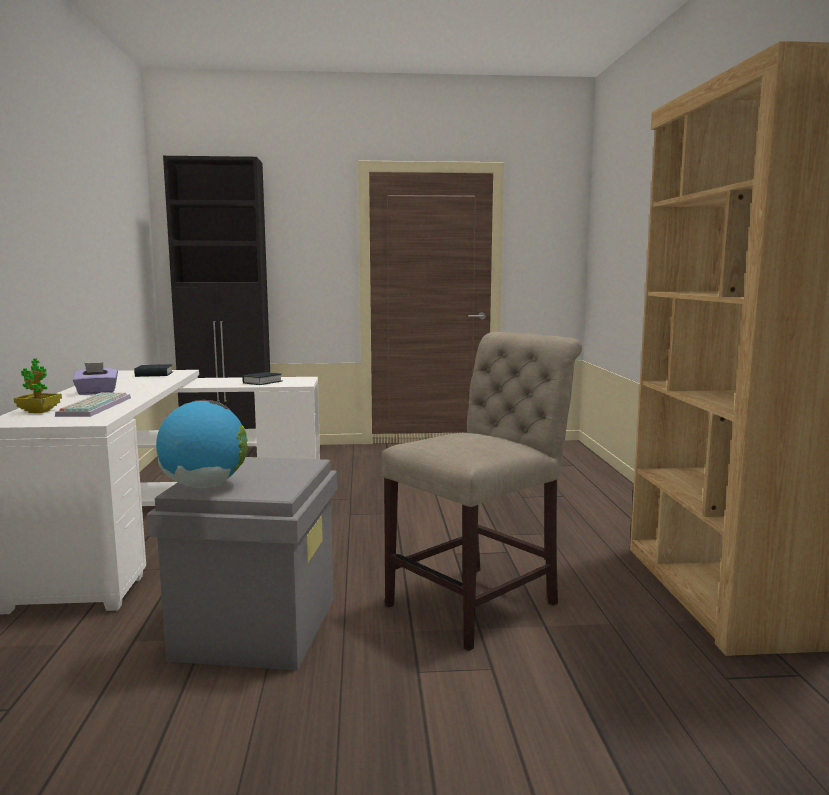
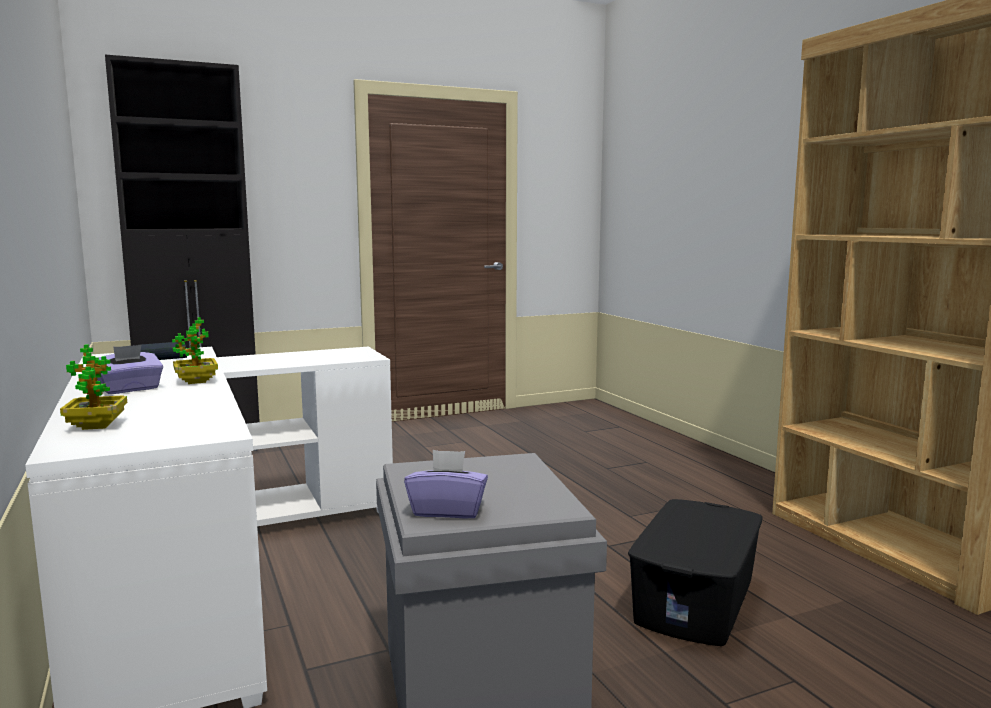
camera: 20 degrees left, 0 degrees up
(94, 406) = (170, 410): keyboard -> none
(143, 391) = (196, 381): none -> potted plant
(204, 486) = (447, 510): globe -> purple tissue box
(262, 382) = (315, 358): book -> none
(480, 602) = (696, 600): beige chair -> black storage box

